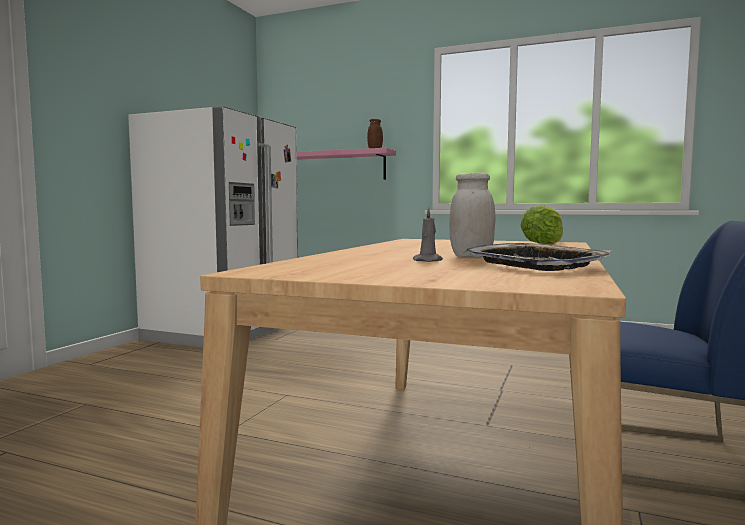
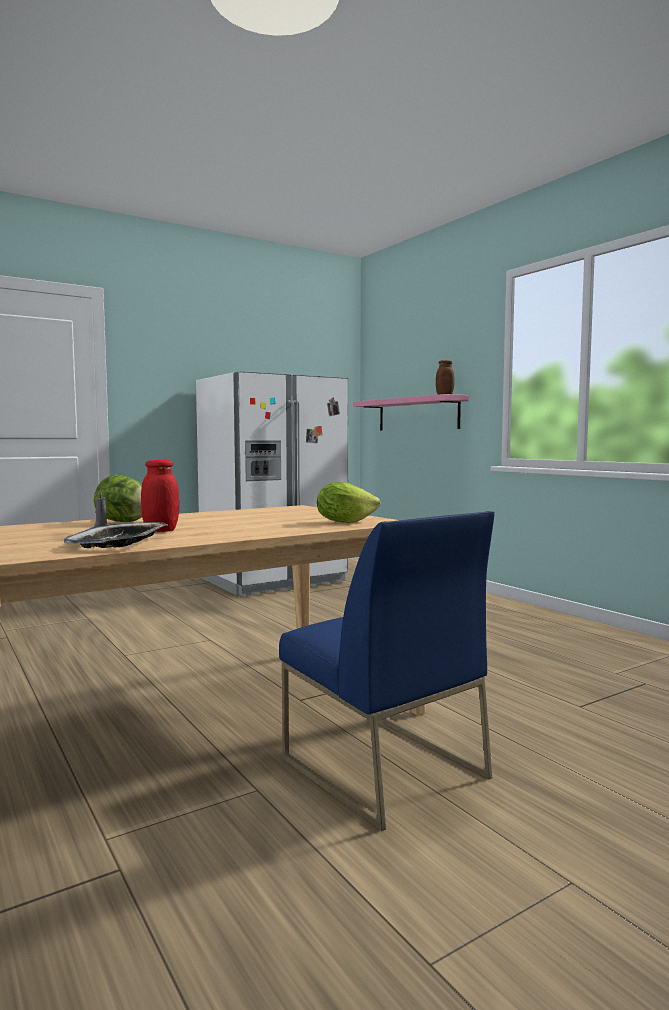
camera: 35 degrees right, 0 degrees up
(369, 254) = (124, 522): none -> lettuce
(471, 256) = (160, 530): white jar -> red jar

